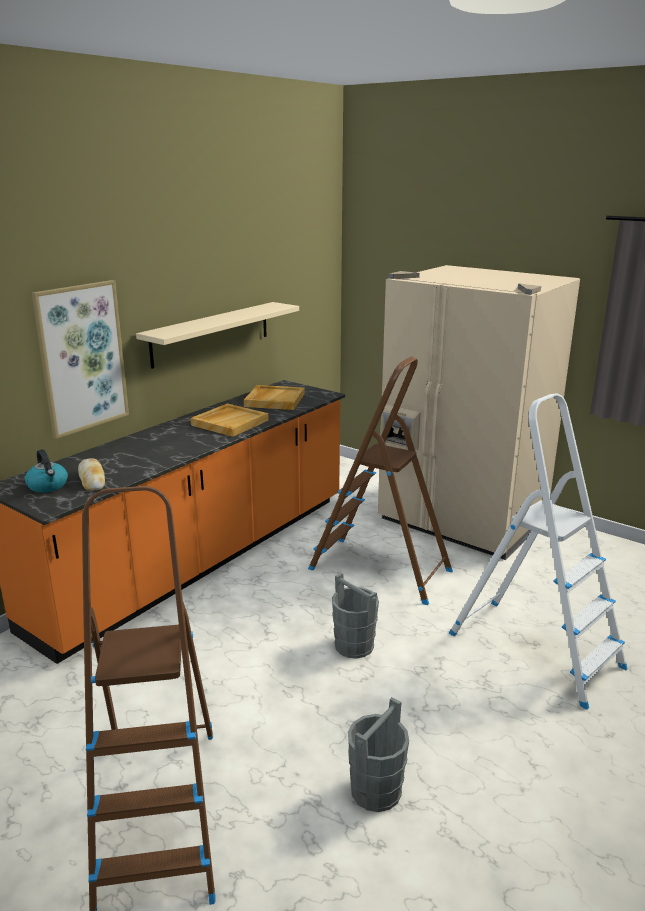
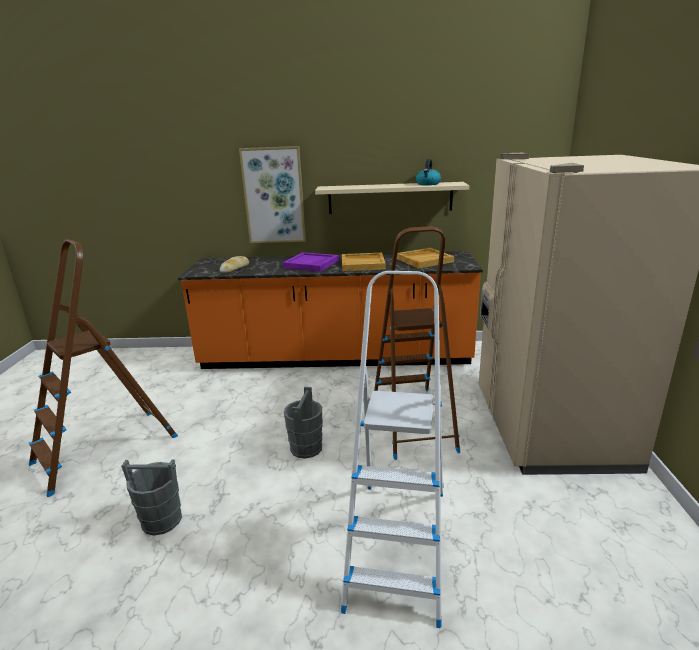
camera: 55 degrees right, 0 degrees up
(48, 486) = (217, 265): kettle -> kettle (428, 184)
(174, 441) = (311, 264): none -> purple tray

